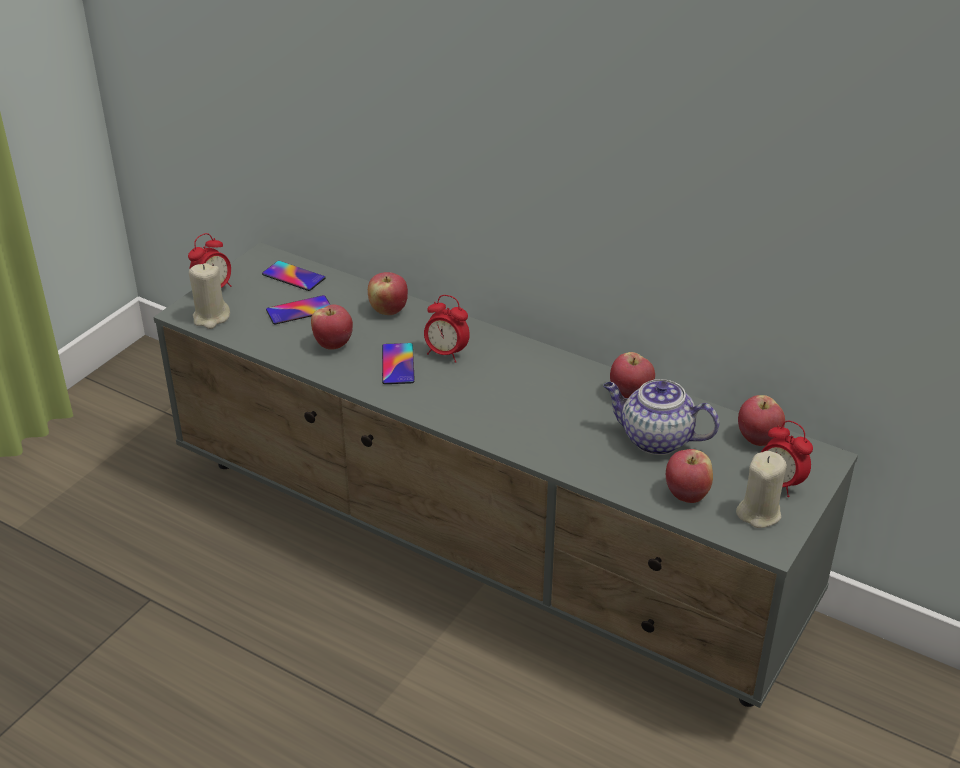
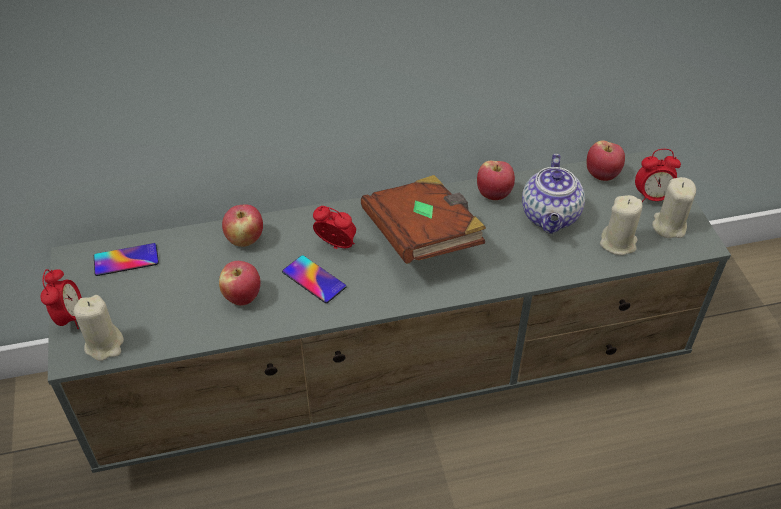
camera: 45 degrees left, 10 degrees up
(299, 310) = (174, 287): phone -> none
(446, 353) = (336, 246): alarm clock -> alarm clock turned 135 degrees counterclockwise
(522, 387) = (422, 236): none -> brown book
(655, 439) = (550, 217): teapot -> teapot turned 60 degrees counterclockwise
(687, 494) = (618, 243): apple -> beige candle

